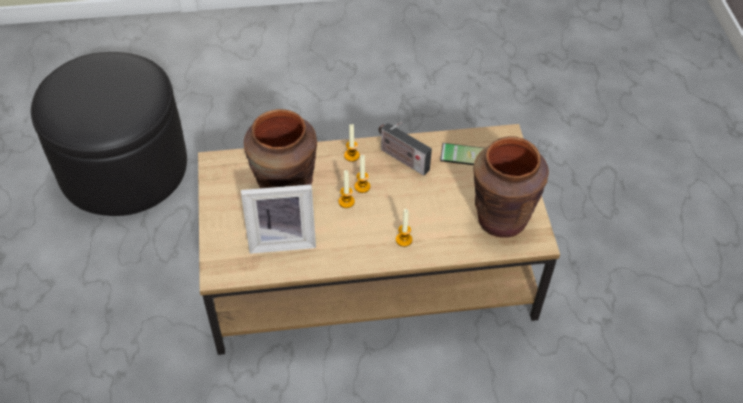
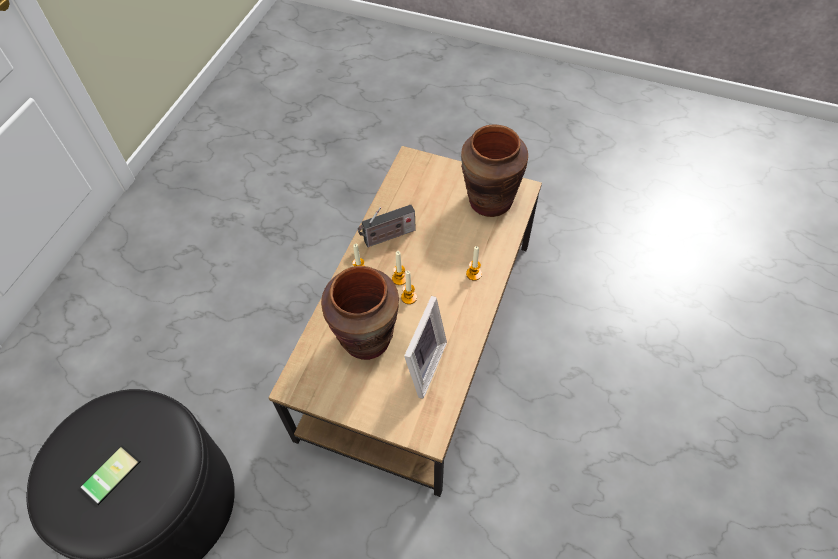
camera: 60 degrees left, 5 degrees up
(463, 153) = (408, 193): phone -> phone (108, 473)

